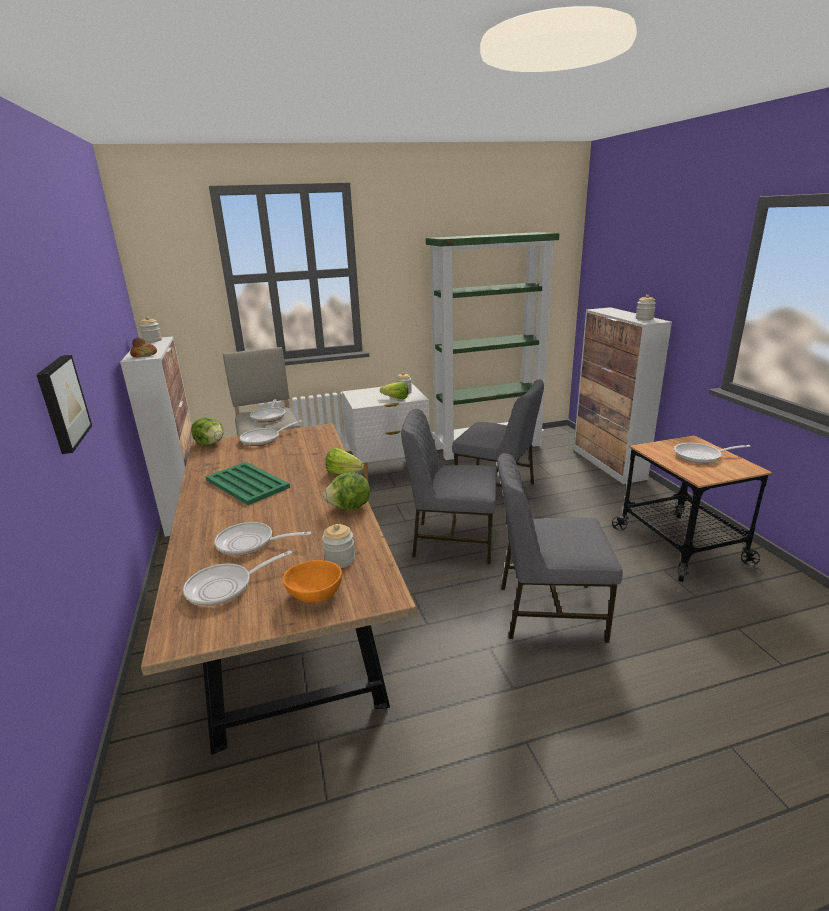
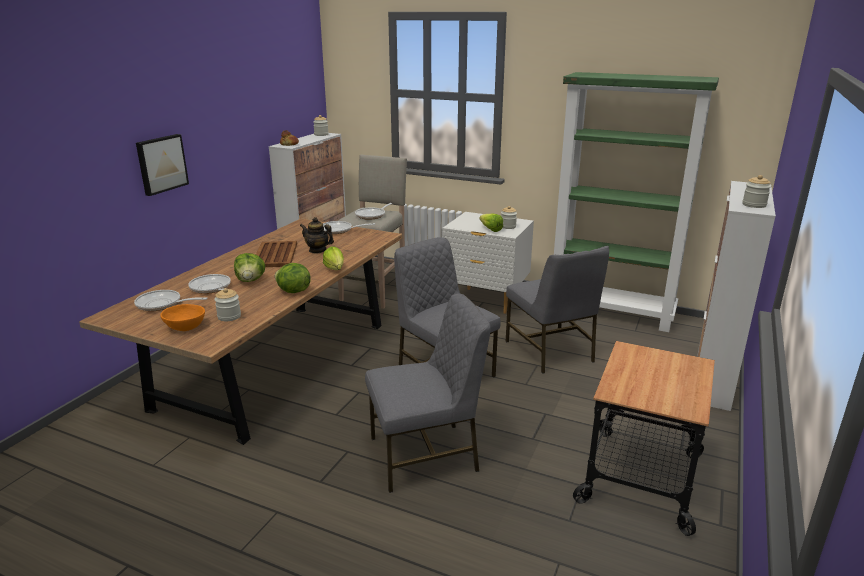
camera: 40 degrees right, 0 degrees up
(211, 444) = (306, 223): lettuce -> lettuce (251, 280)
(247, 483) = (275, 255): green tray -> brown tray
(284, 463) = (317, 250): none -> teapot
(548, 611) = (426, 455): grey chair -> grey chair turned 120 degrees clockwise
(701, 456) = (667, 378): frying pan -> none

